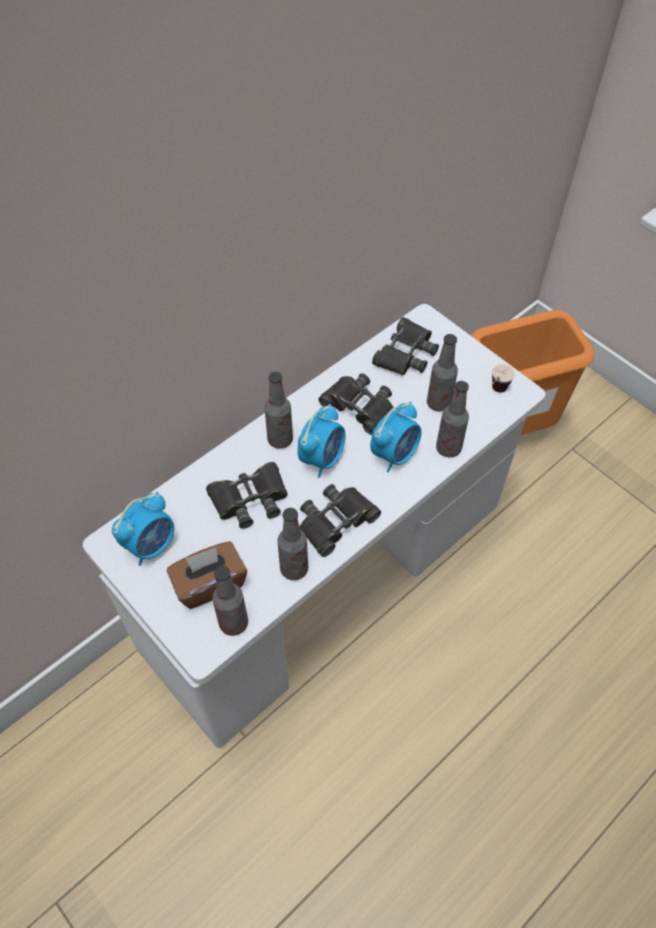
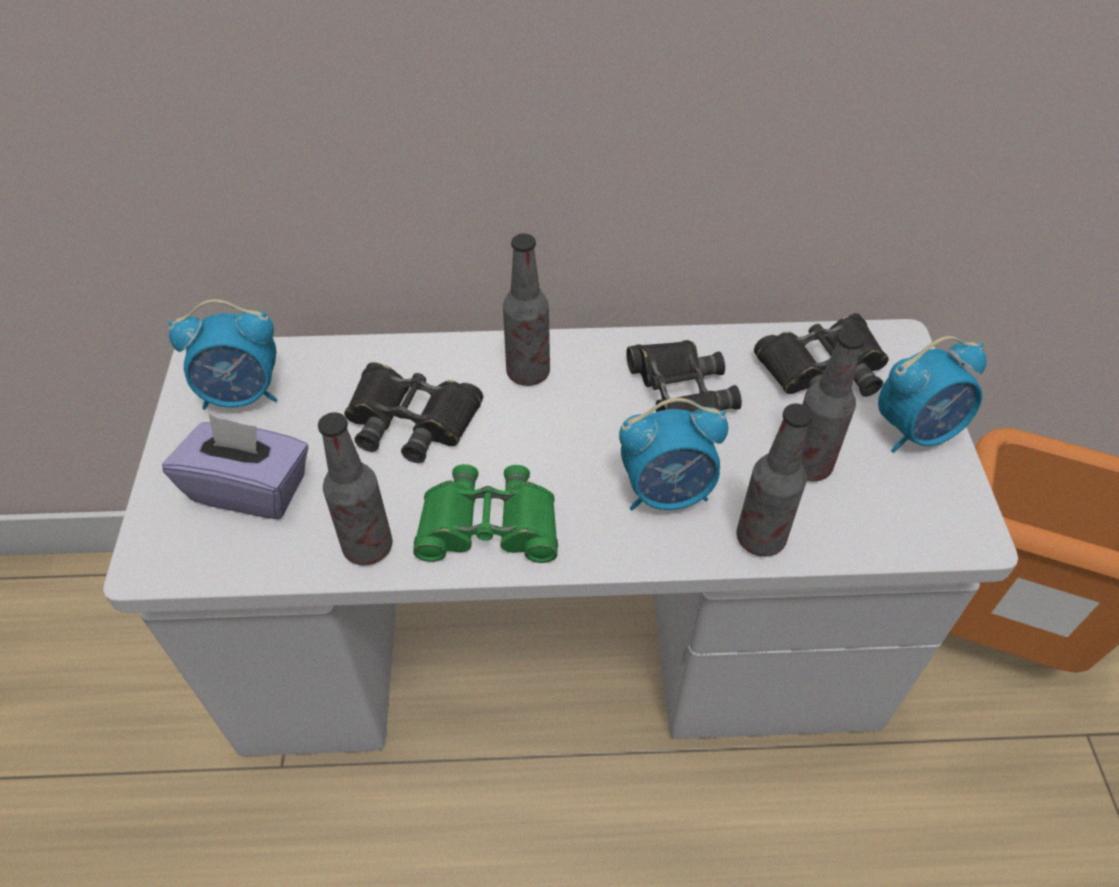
camera: 40 degrees right, 5 degrees down
(210, 584) = (251, 488): brown tissue box -> purple tissue box
(233, 623) = (221, 558): bottle -> none
(322, 458) = (558, 431): alarm clock -> alarm clock (916, 431)
(336, 521) = (488, 526): black binoculars -> green binoculars
(495, 393) = (921, 509): cup -> none

